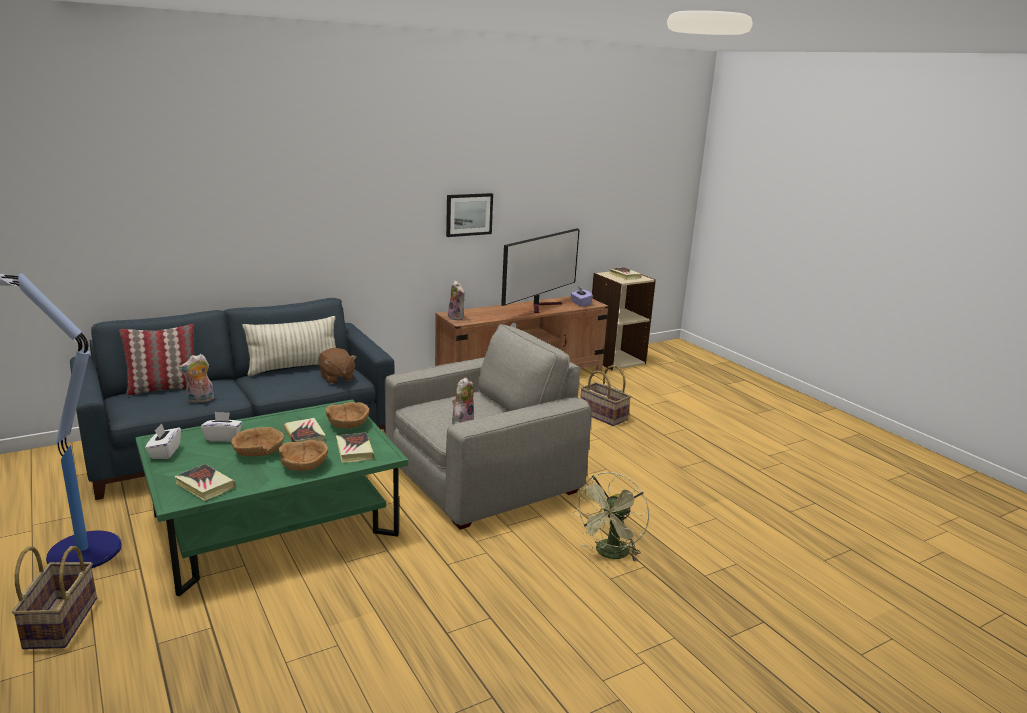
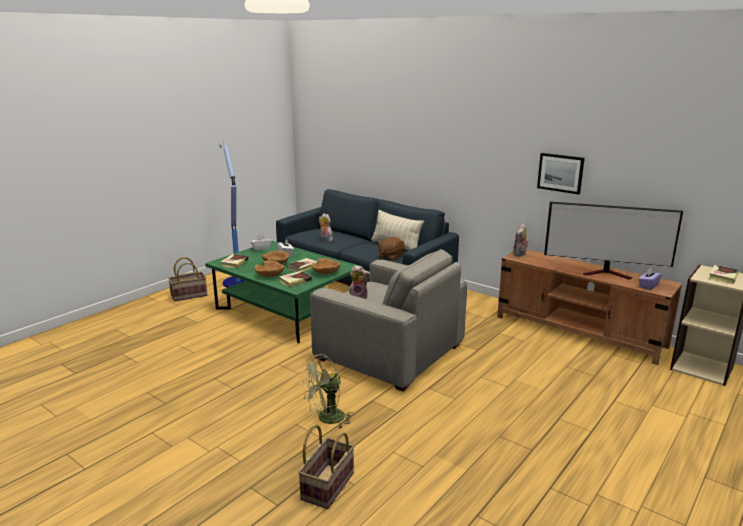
camera: 70 degrees right, 0 degrees up
(163, 388) = (334, 231): pillow -> none
(602, 416) = (554, 381): basket -> basket (327, 485)
(610, 554) = (326, 419): green fan -> green fan turned 45 degrees counterclockwise

